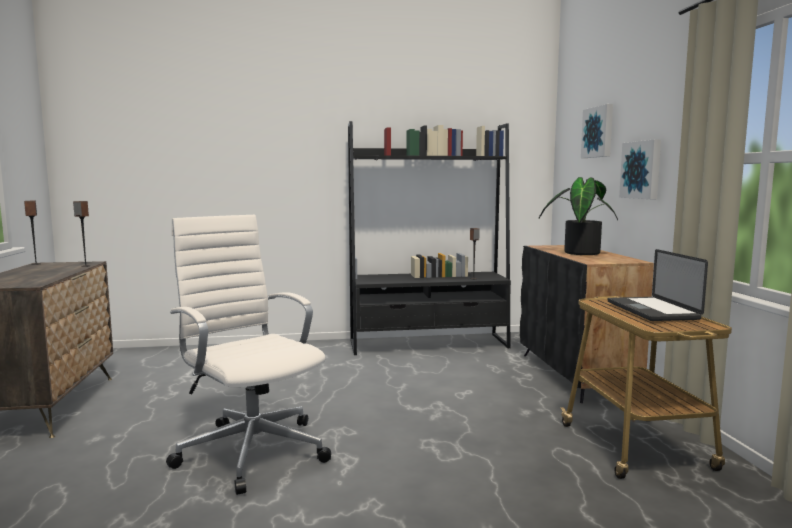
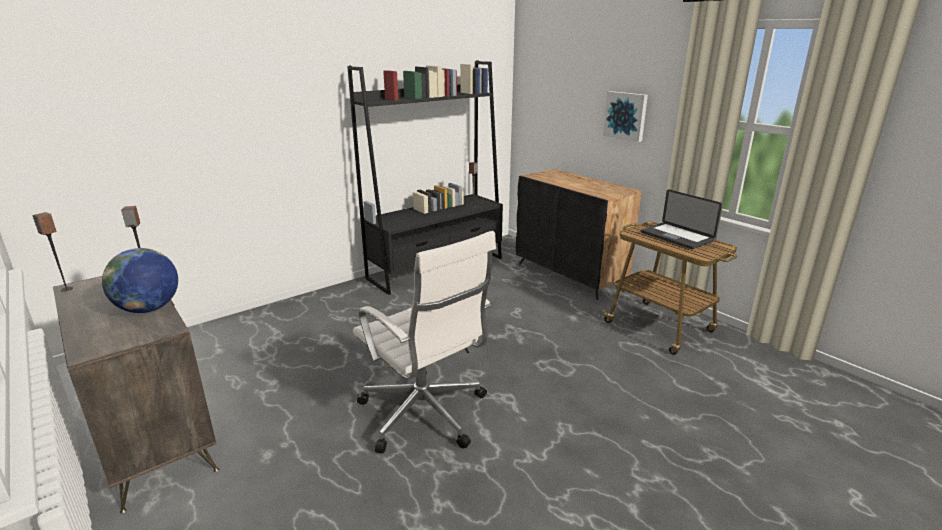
camera: 30 degrees left, 15 degrees up
(49, 276) = (149, 309): none -> globe
(252, 449) = (425, 415): white office chair -> white office chair turned 150 degrees counterclockwise
(578, 252) = (575, 182): potted plant -> none
(598, 132) = (574, 75): picture -> none

